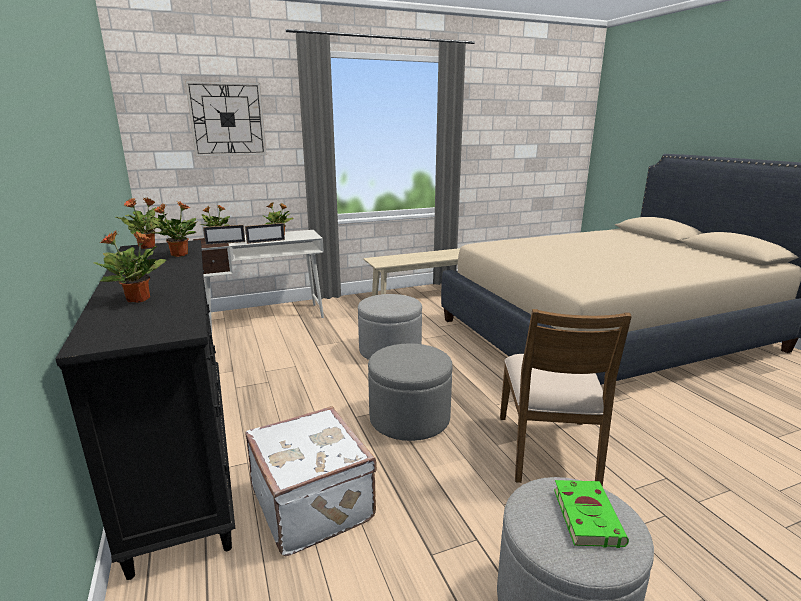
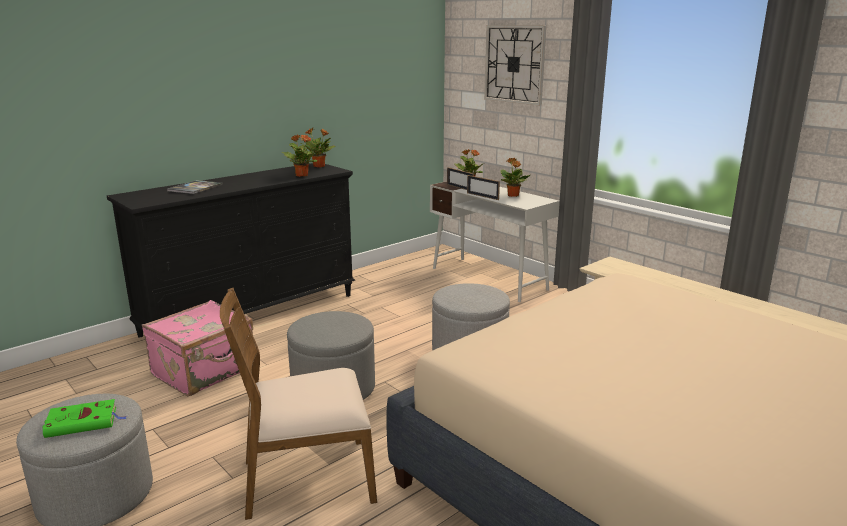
camera: 70 degrees right, 0 degrees up
(139, 299) = (195, 188): potted plant -> book
(314, 503) = (205, 371): white suitcase -> pink suitcase

